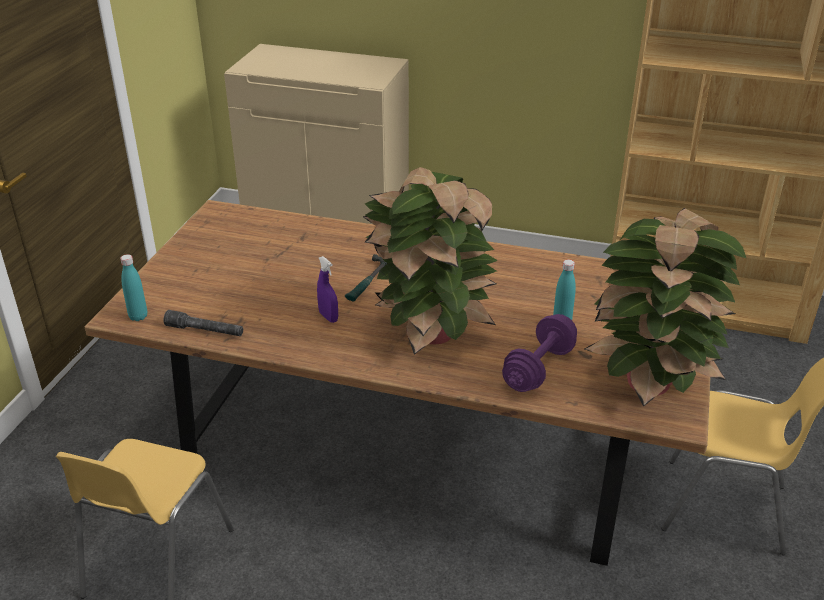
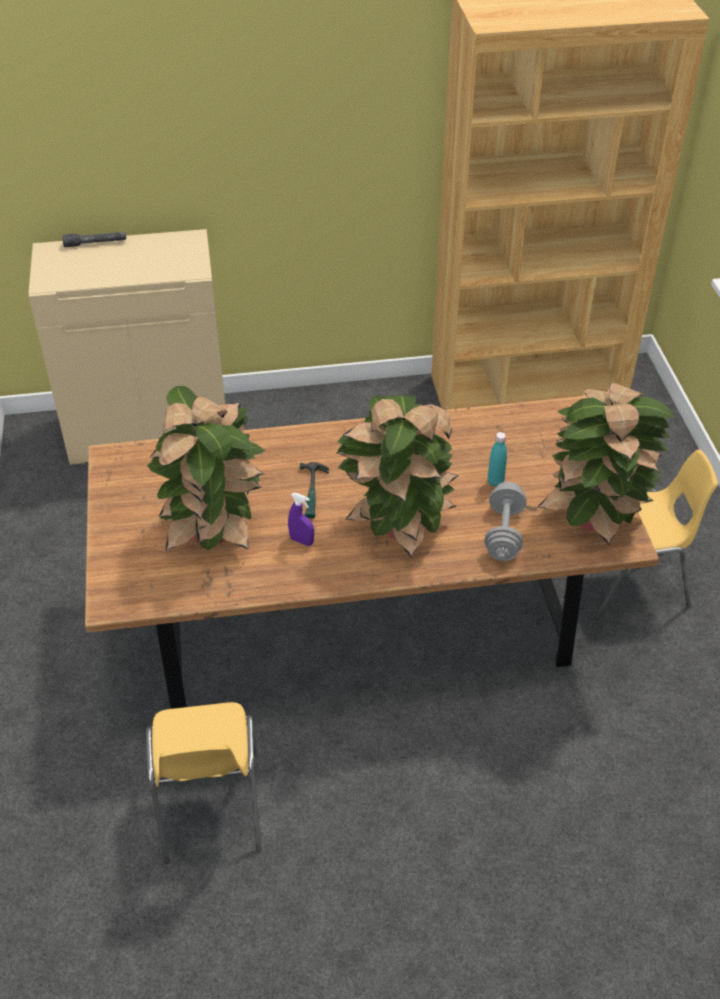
camera: 25 degrees left, 10 degrees up
(138, 316) = (129, 598): turquoise bottle -> none
(205, 331) = (203, 592): grey flashlight -> grey flashlight (95, 243)
(255, 287) = (213, 531): none -> potted plant
(539, 368) = (504, 533): purple dumbbell -> grey dumbbell

